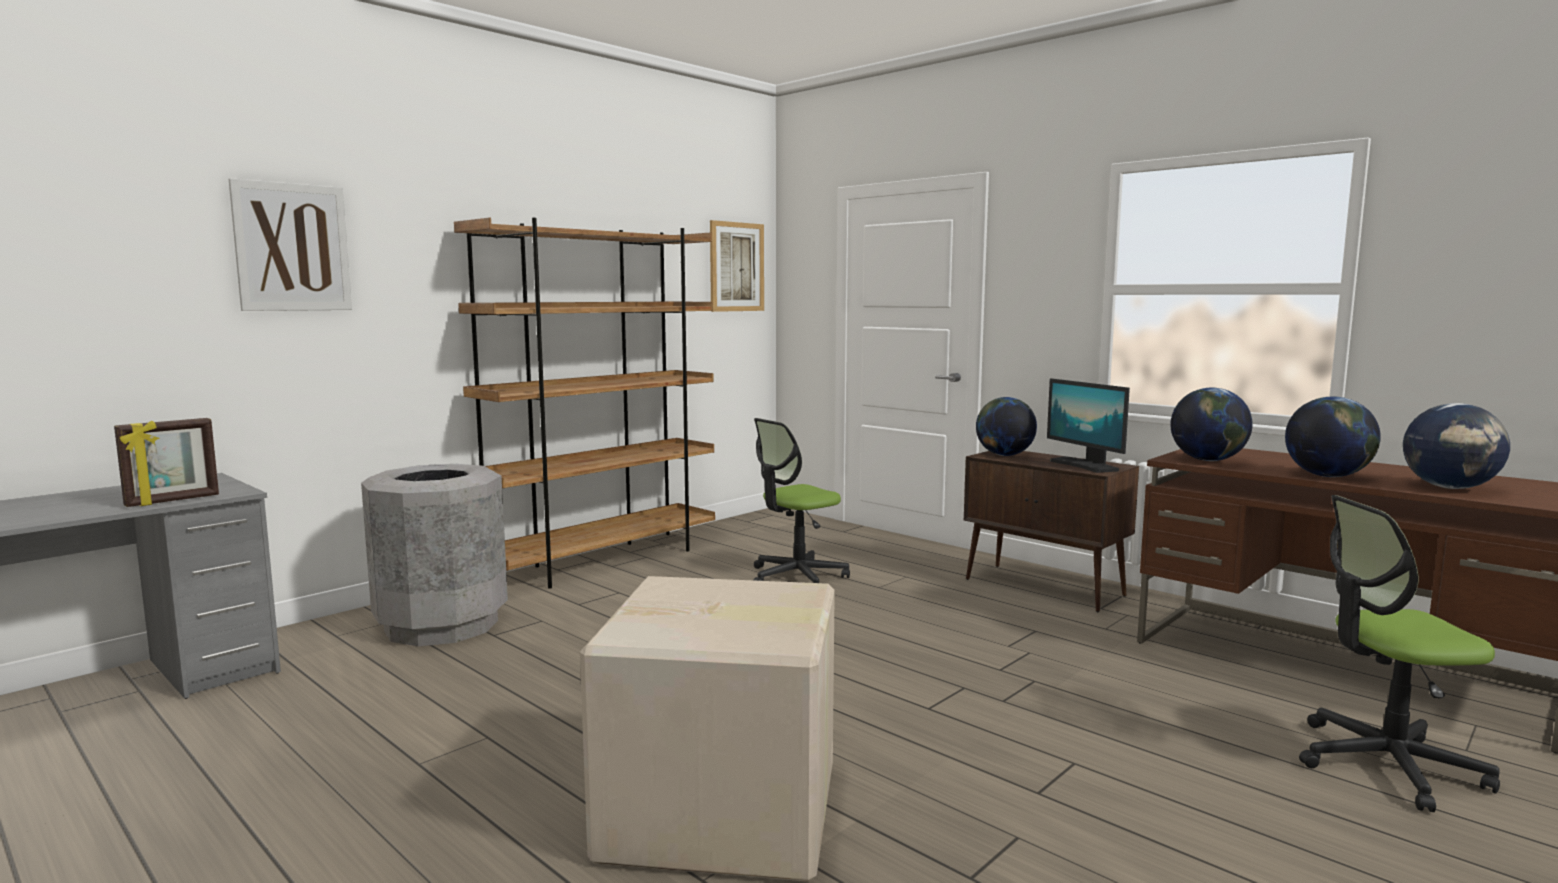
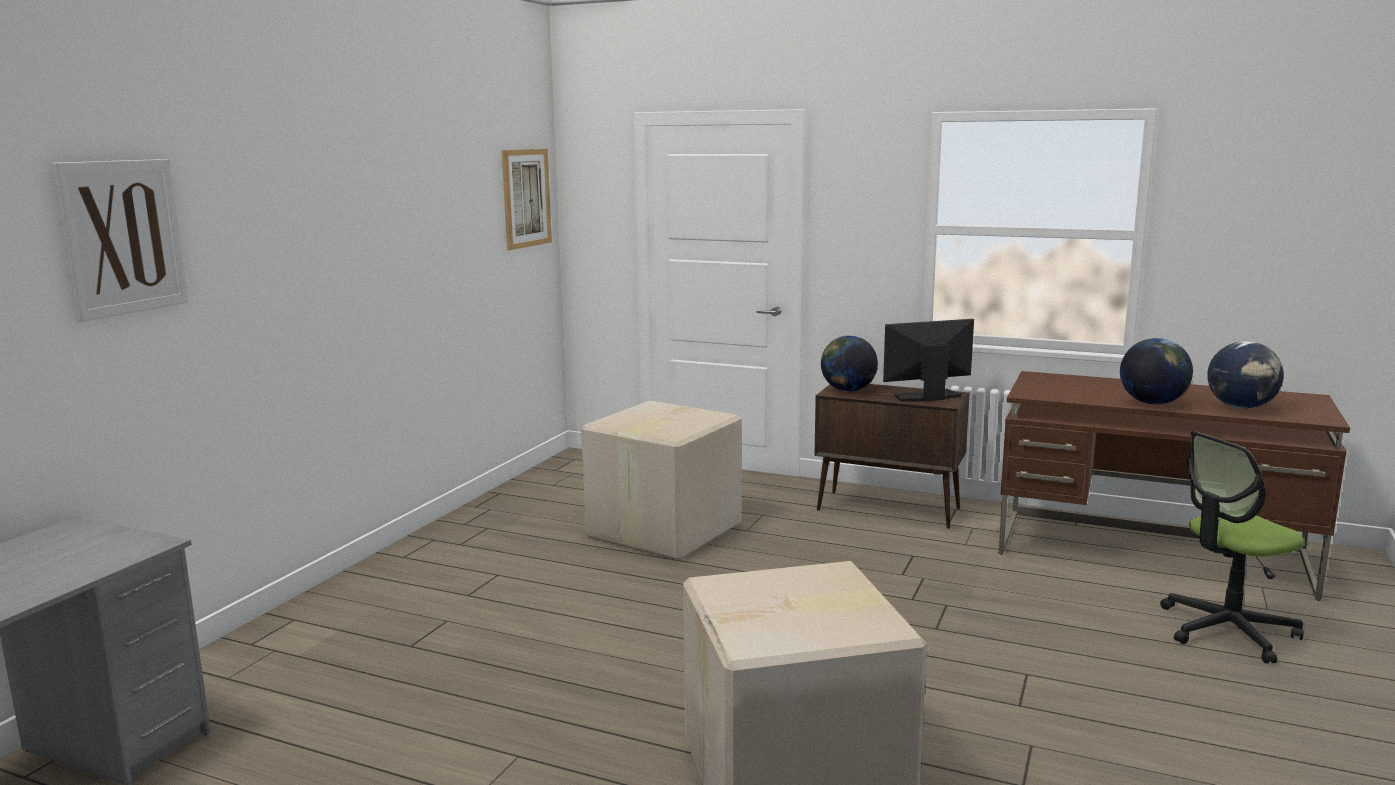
camera: 20 degrees left, 5 degrees up
(173, 501) = (94, 567): picture frame -> none
(442, 625) = (341, 644): grey trash can -> none
(604, 561) = (445, 539): brown bookcase -> none
(797, 577) = (661, 530): office chair -> cardboard box
(1085, 465) = (927, 397): monitor -> monitor turned 120 degrees clockwise
(1208, 460) = (1052, 393): globe -> none

